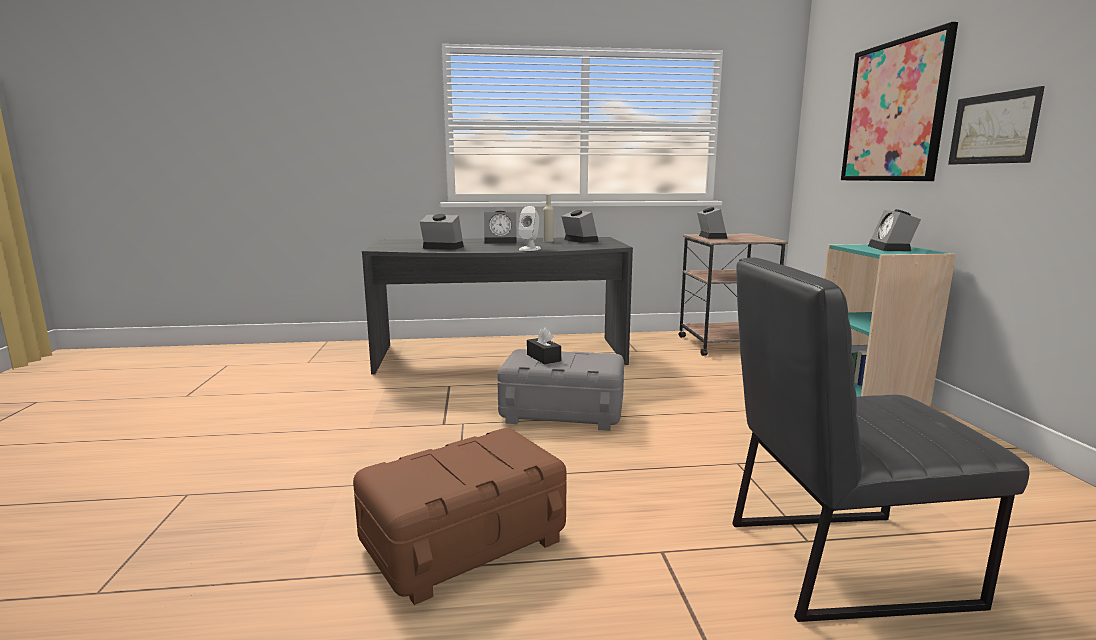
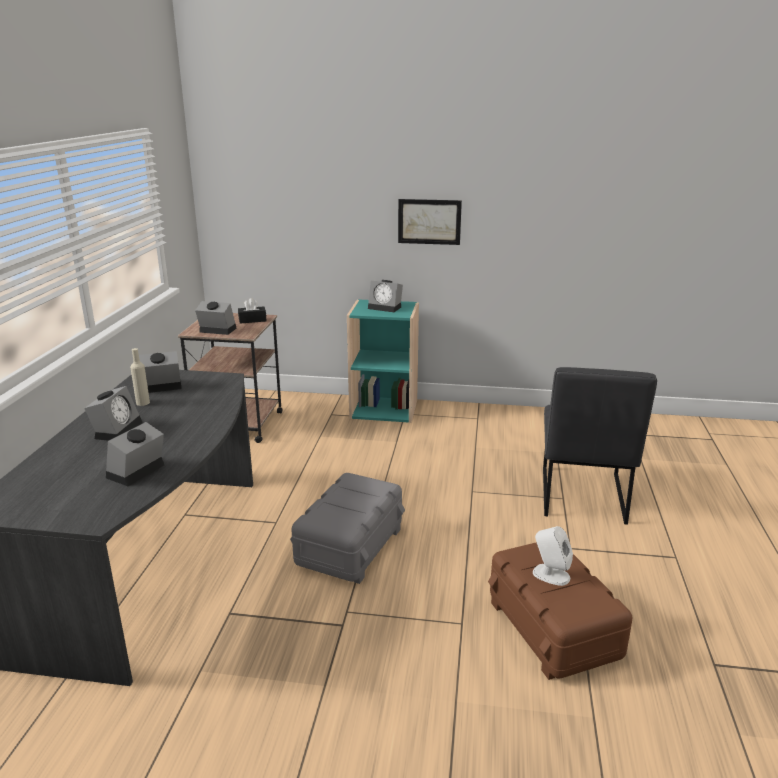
camera: 75 degrees left, 10 degrees up
(530, 249) = (208, 421): white speaker -> white speaker (550, 574)
(543, 358) = (338, 511): black tissue box -> black tissue box (252, 320)
(894, 111) = (332, 199): picture -> none

